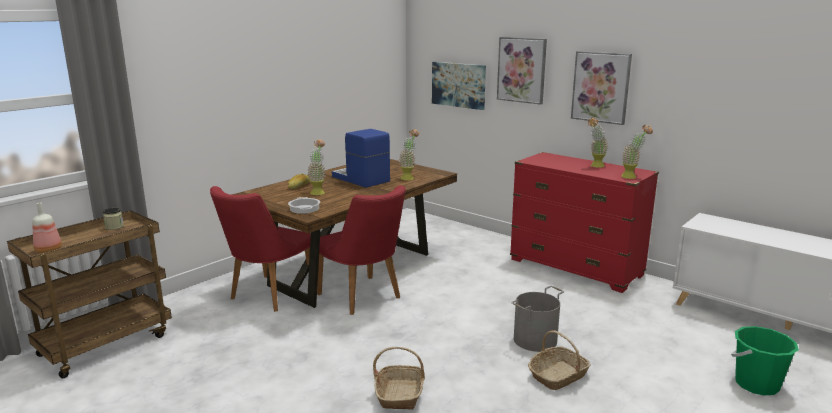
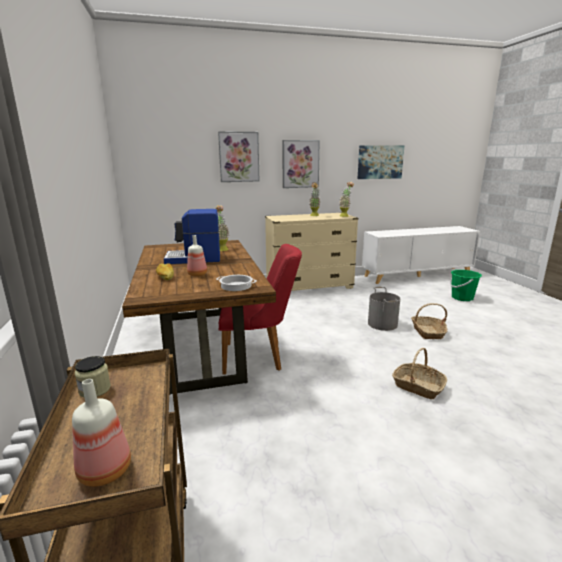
camera: 55 degrees left, 0 degrees up
(266, 296) = (188, 401): red chair -> none
(318, 192) = (197, 274): potted plant -> bottle
(458, 85) = (179, 175): picture -> picture (380, 162)
(575, 268) = (309, 287): red dresser -> beige dresser

